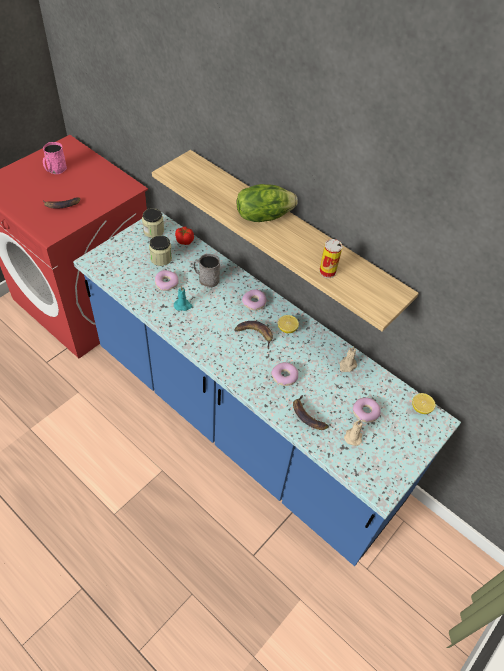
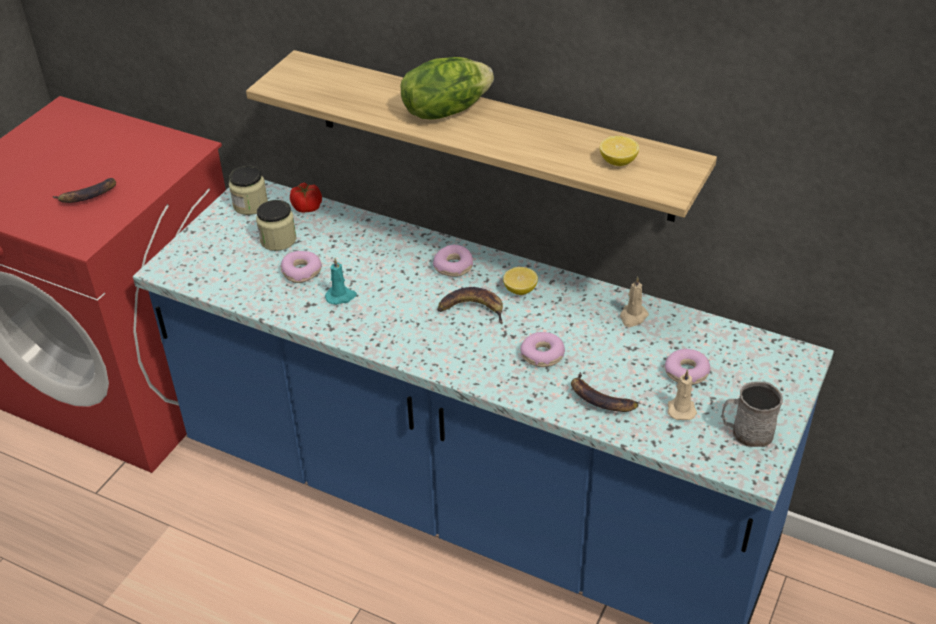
camera: 10 degrees left, 10 degrees down
(55, 170) = (55, 149): pink mug -> none
(206, 279) = (363, 251): grey mug -> grey mug (746, 432)
(327, 272) = (573, 159): can -> none
(420, 408) = (767, 346): lemon -> lemon (618, 162)

